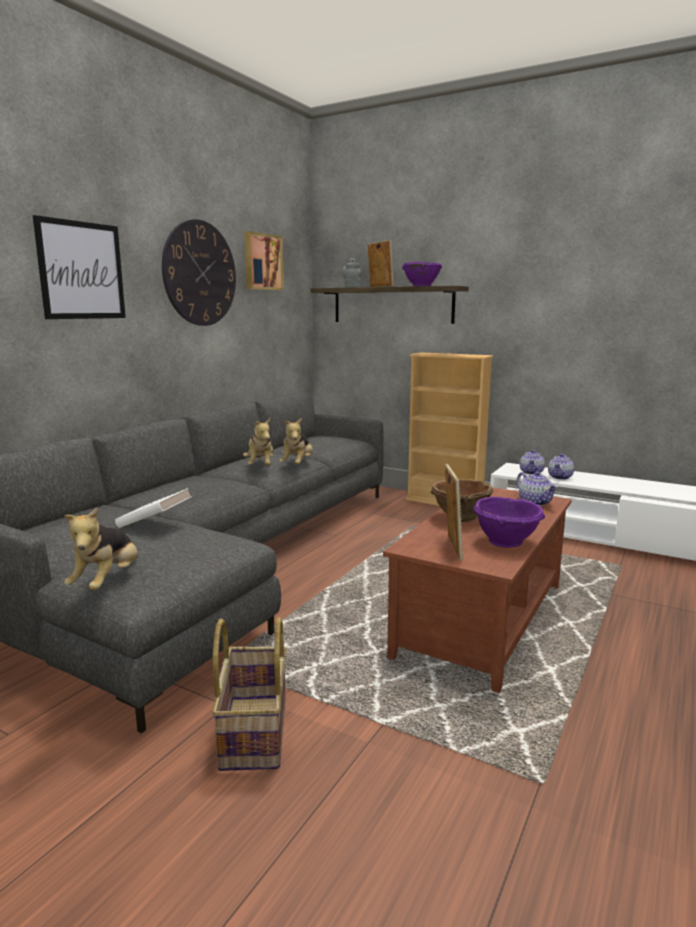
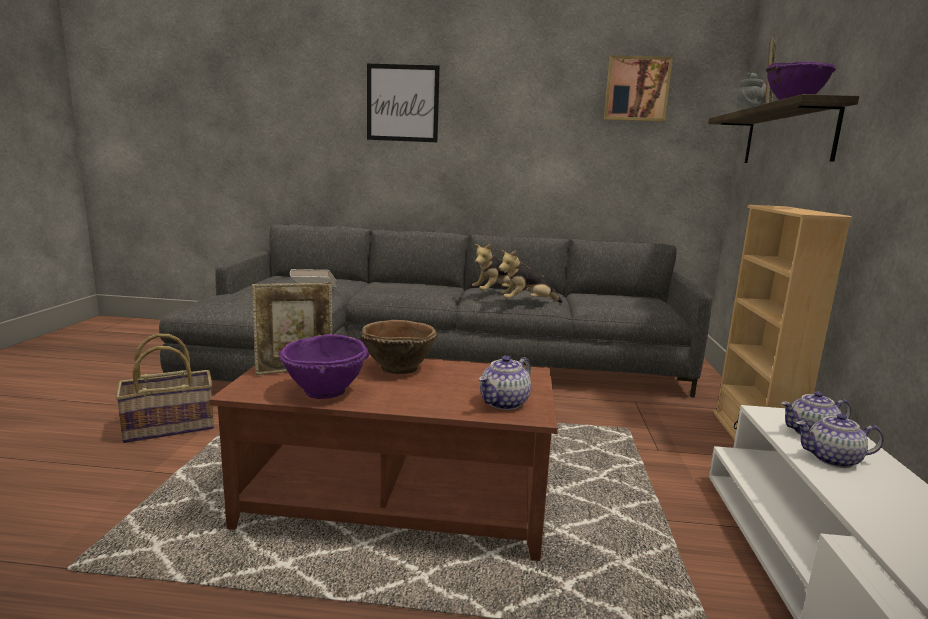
camera: 65 degrees right, 0 degrees up
(107, 582) = (205, 298): plush toy -> none
(200, 273) = (534, 104): wall clock -> none

